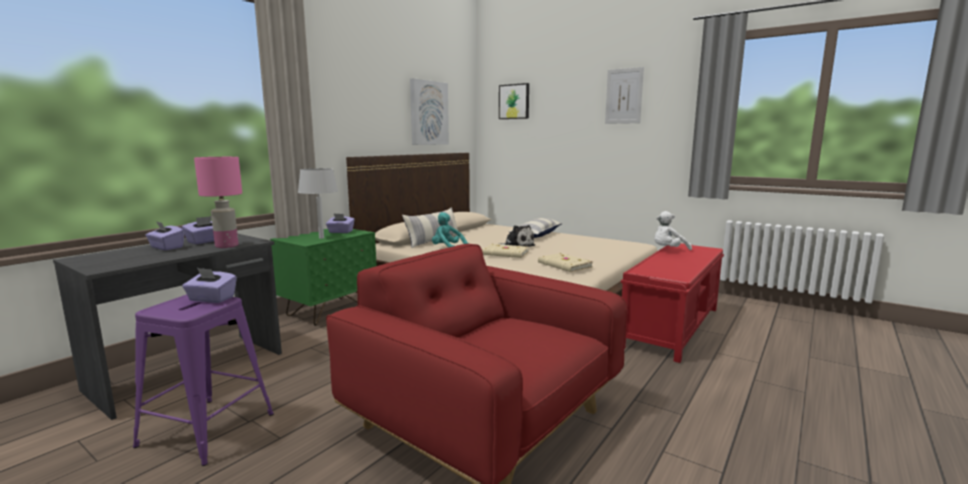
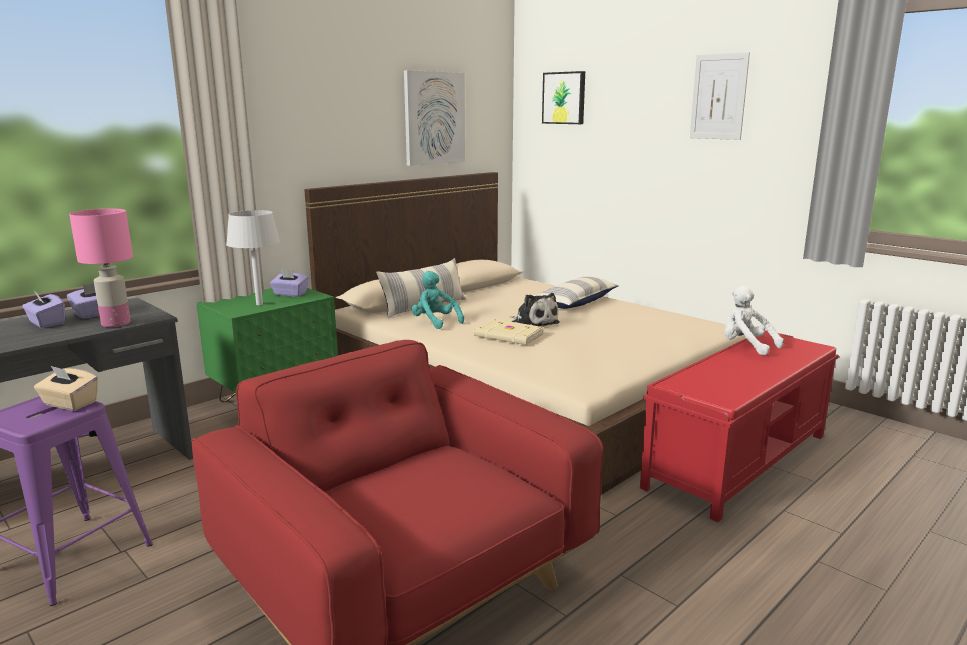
camera: 10 degrees right, 5 degrees up
(211, 299) = (69, 404): purple tissue box -> beige tissue box
(564, 265) = (578, 362): beige book -> none
(668, 250) = (746, 346): white plush toy -> white plush toy turned 60 degrees clockwise

